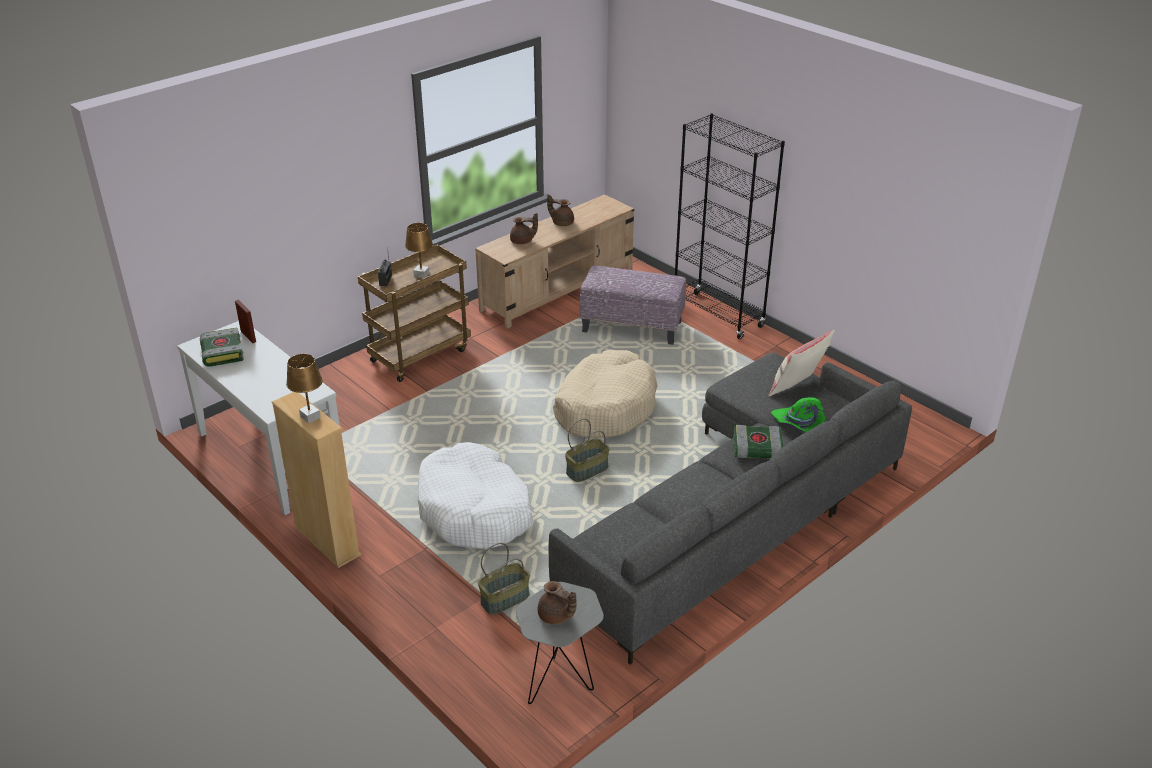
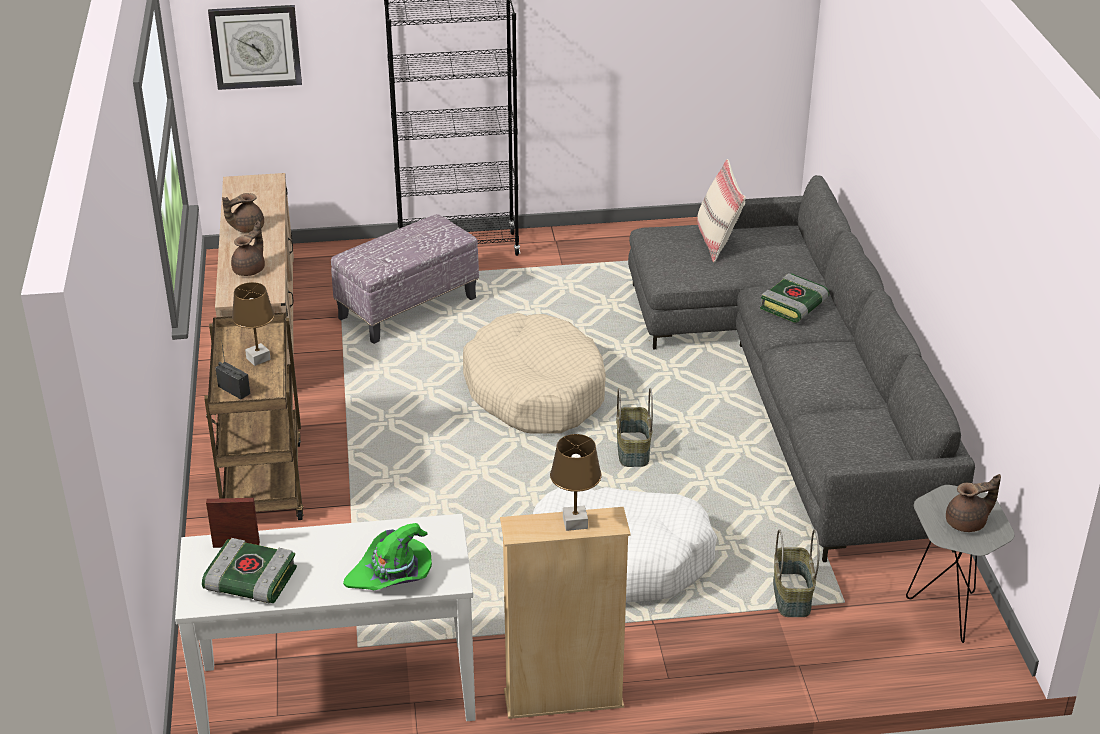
camera: 55 degrees left, 0 degrees up
(643, 116) = (255, 46): none -> wall clock
(798, 423) = (775, 267): green hat -> green hat (392, 575)

